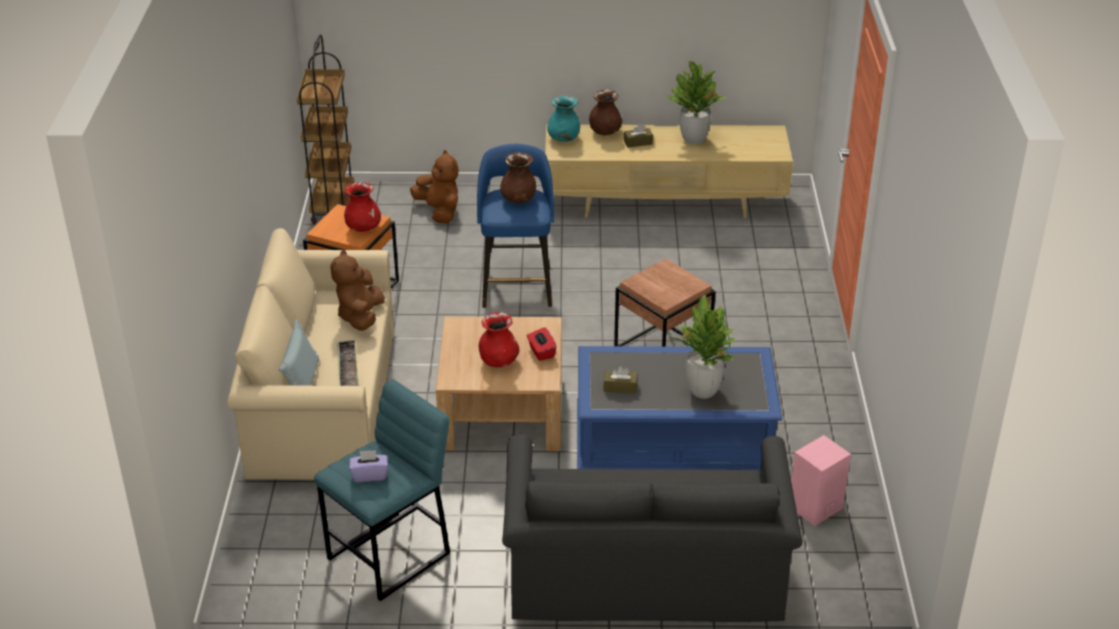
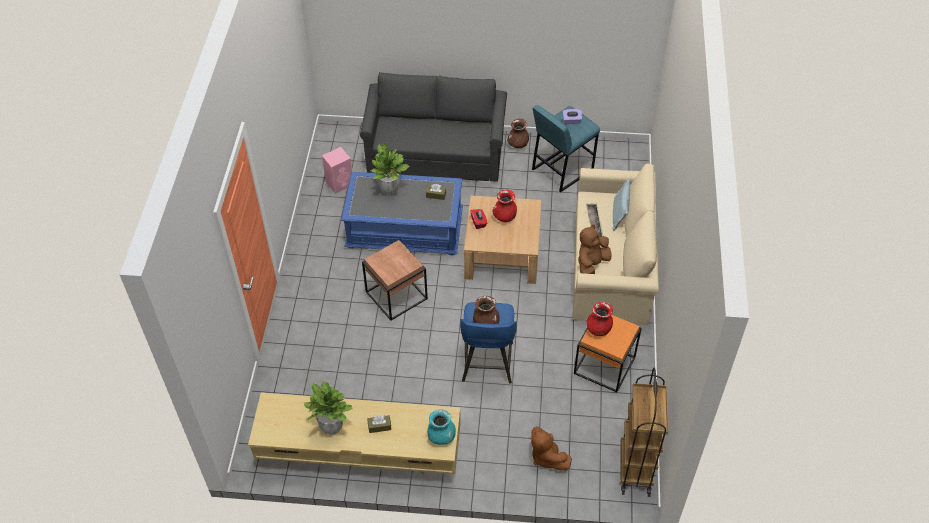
camera: 175 degrees left, 15 degrees up
(360, 317) = (591, 264): brown plush toy -> brown plush toy turned 150 degrees counterclockwise
(605, 132) = (404, 444): brown vase -> brown vase (518, 144)

